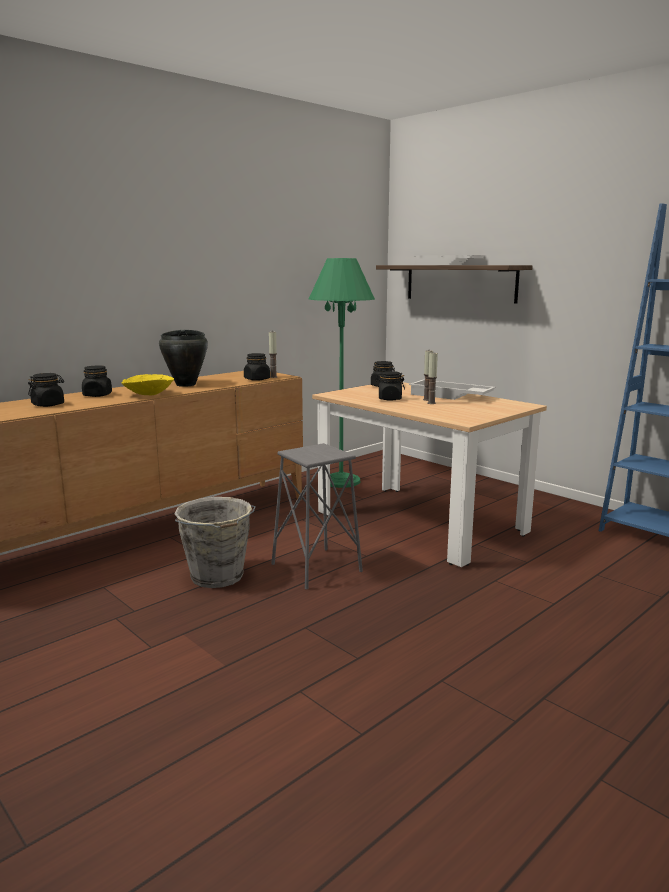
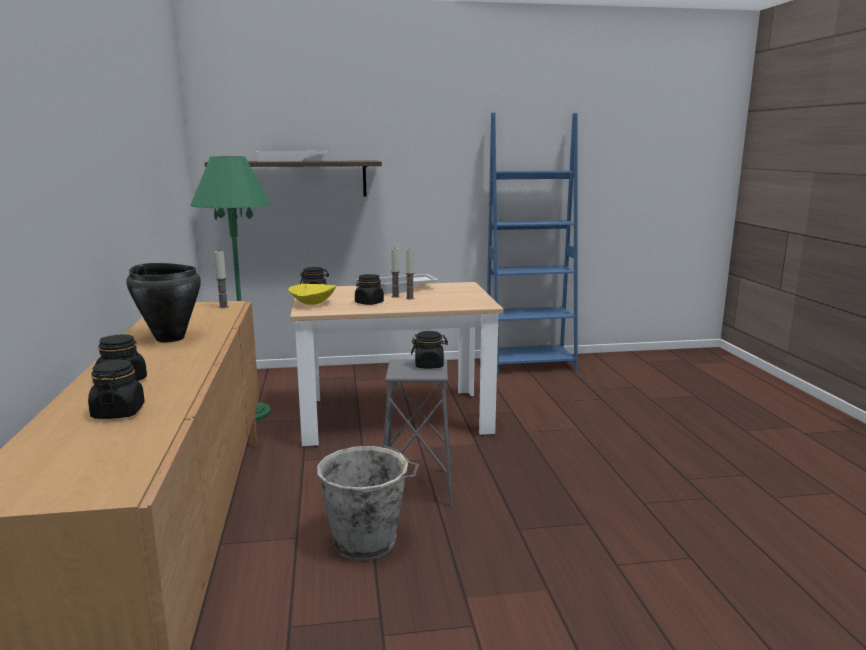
camera: 55 degrees left, 0 degrees up
(149, 395) = (188, 360): yellow bowl -> yellow bowl (313, 304)
(257, 379) = (219, 313): black jar -> black jar (429, 365)

